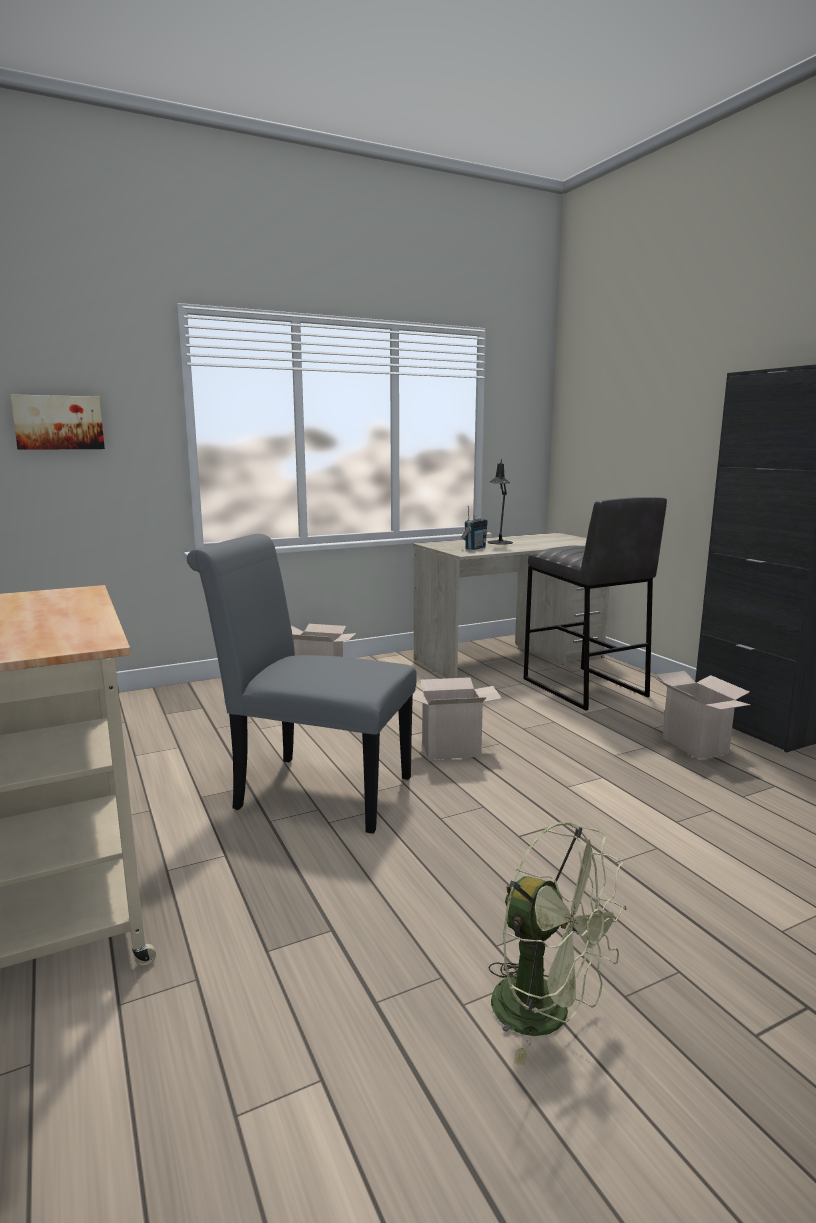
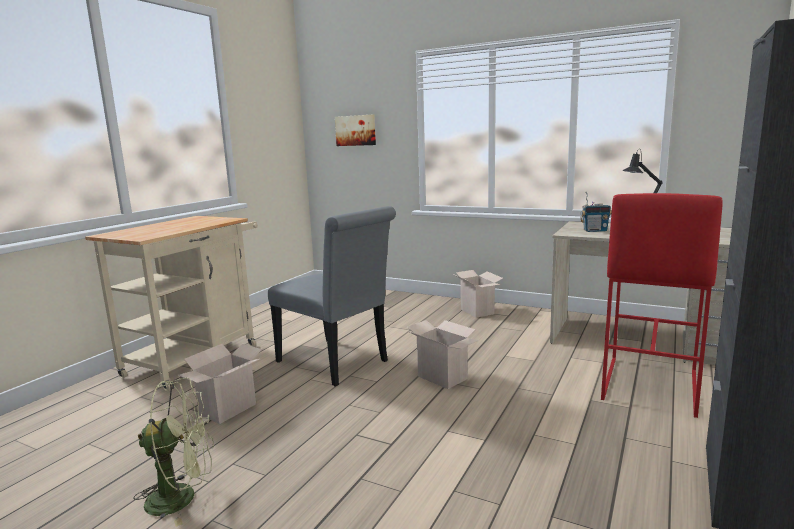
camera: 55 degrees right, 0 degrees up
(313, 791) = (337, 363): grey chair -> grey chair turned 150 degrees clockwise
(547, 1014) = (182, 497): green fan -> green fan turned 105 degrees counterclockwise
(584, 688) = (648, 385): grey stool -> red stool
(697, 746) = (624, 468): cardboard box -> cardboard box (227, 410)

